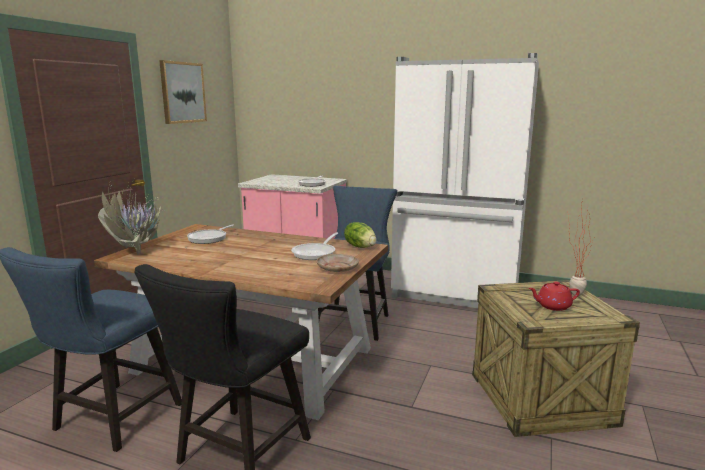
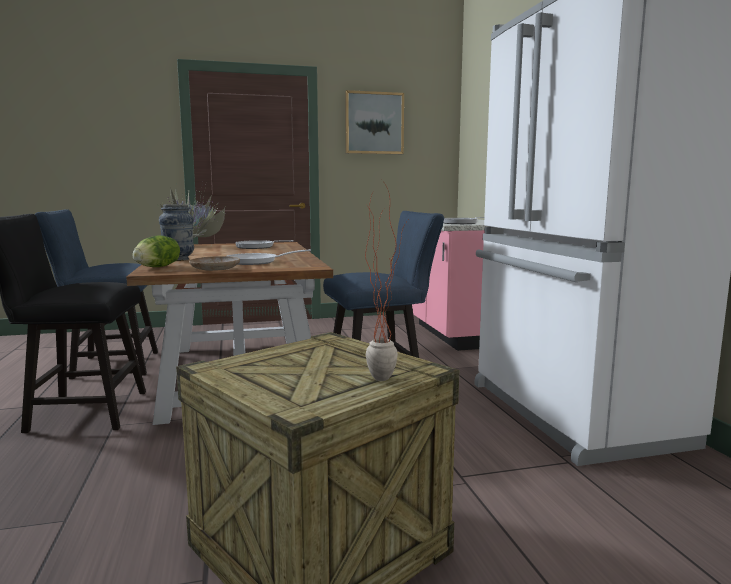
camera: 55 degrees right, 5 degrees down
(250, 270) = (178, 259): none -> vase
(360, 246) = (305, 265): lettuce -> lettuce (158, 267)
(552, 306) = (298, 371): red teapot -> none

